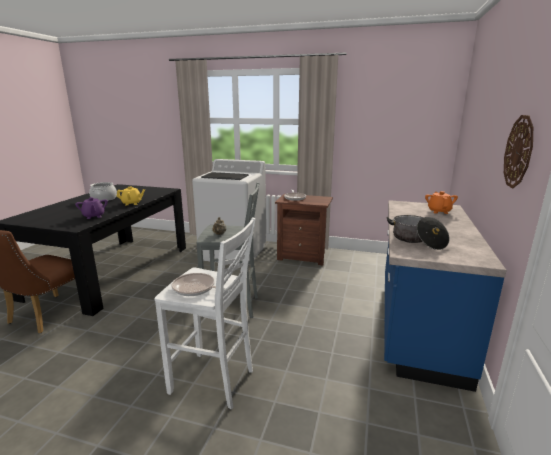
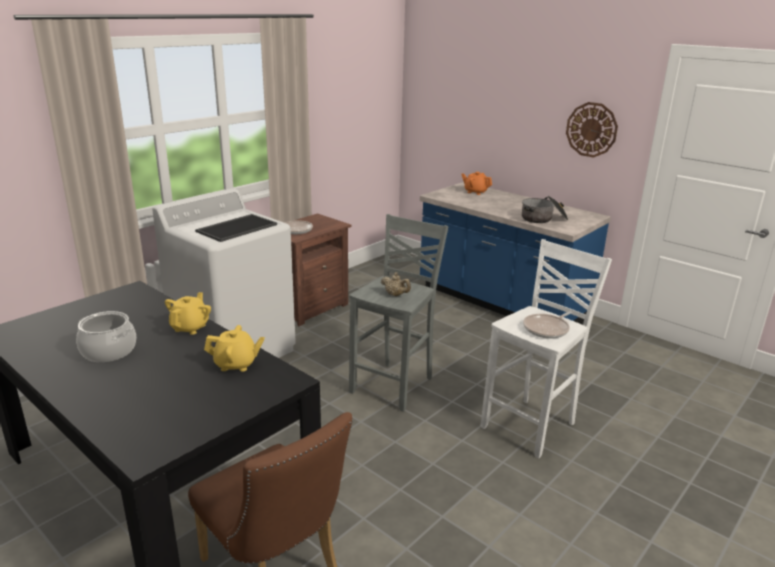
camera: 65 degrees left, 5 degrees up
(94, 216) = (236, 364): purple teapot -> yellow teapot

